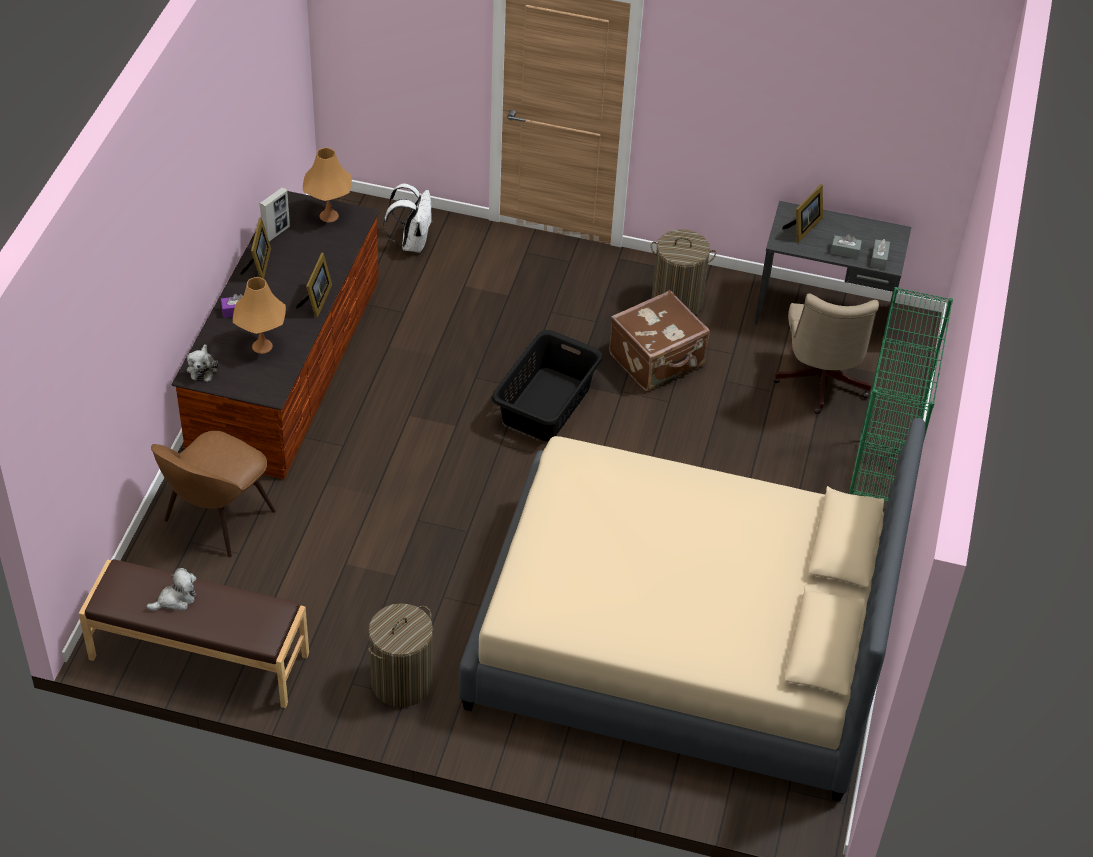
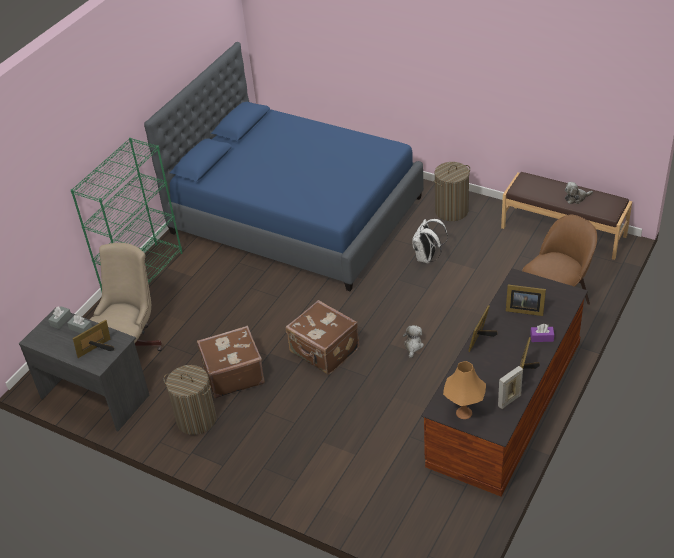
camera: 160 degrees left, 5 degrees down
(202, 369) = (566, 297): plush toy -> plush toy (413, 346)
(262, 346) = (523, 309): orange table lamp -> picture frame
(412, 243) = (389, 503): white backpack -> white backpack (427, 258)
(545, 404) = (324, 351): black laundry basket -> brown suitcase
(680, 643) = (296, 215): beige bed -> blue bed

